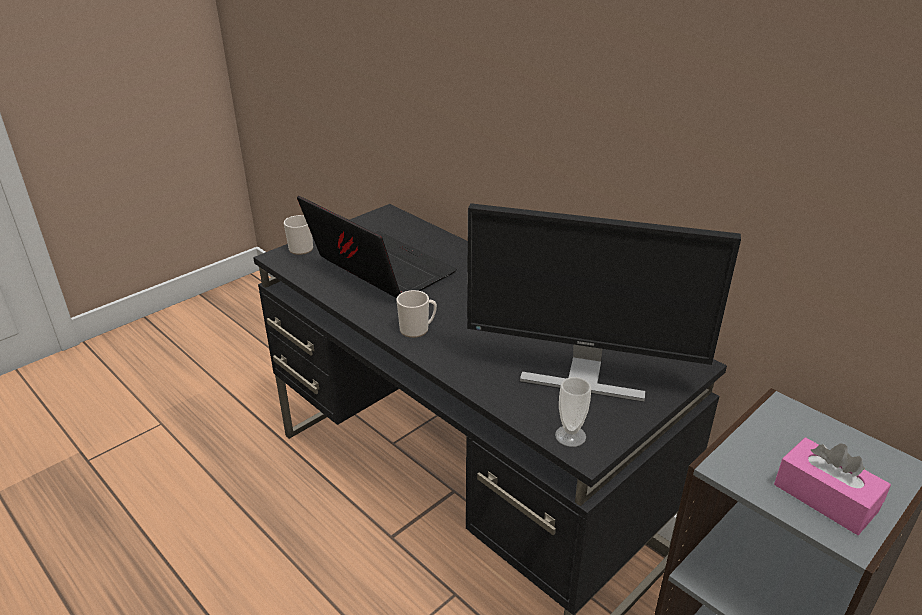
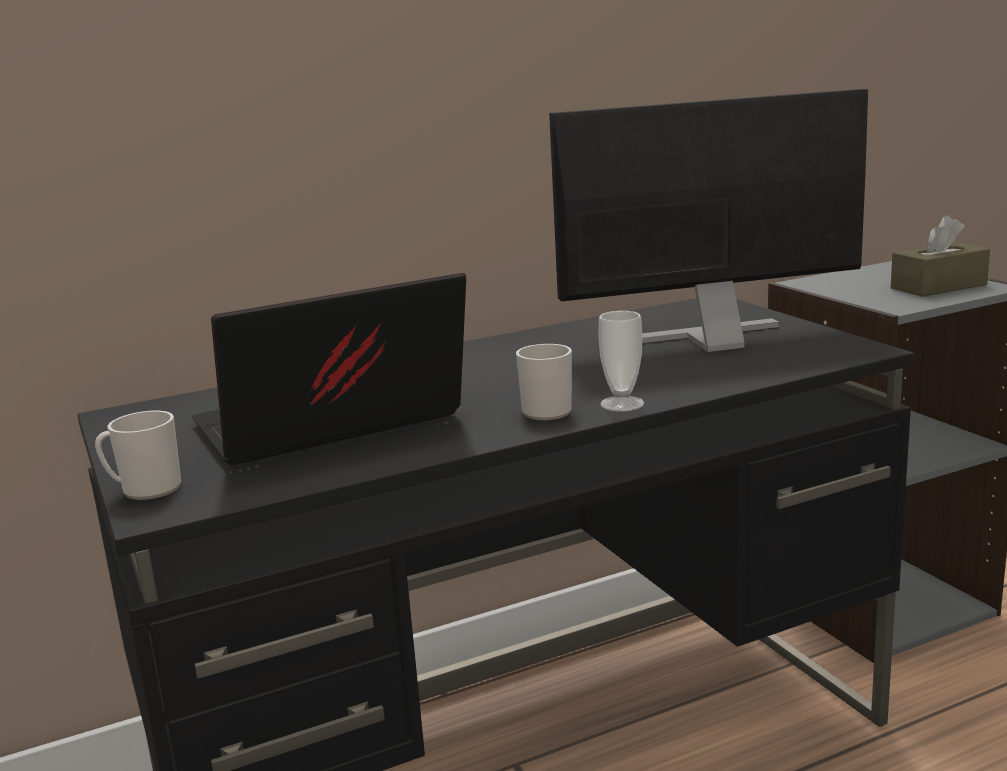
camera: 70 degrees left, 15 degrees down
(570, 436) = (835, 353): cup -> cup (622, 404)
(582, 375) = (714, 340): monitor -> monitor turned 135 degrees counterclockwise
(825, 497) = (938, 286): pink tissue box -> brown tissue box

